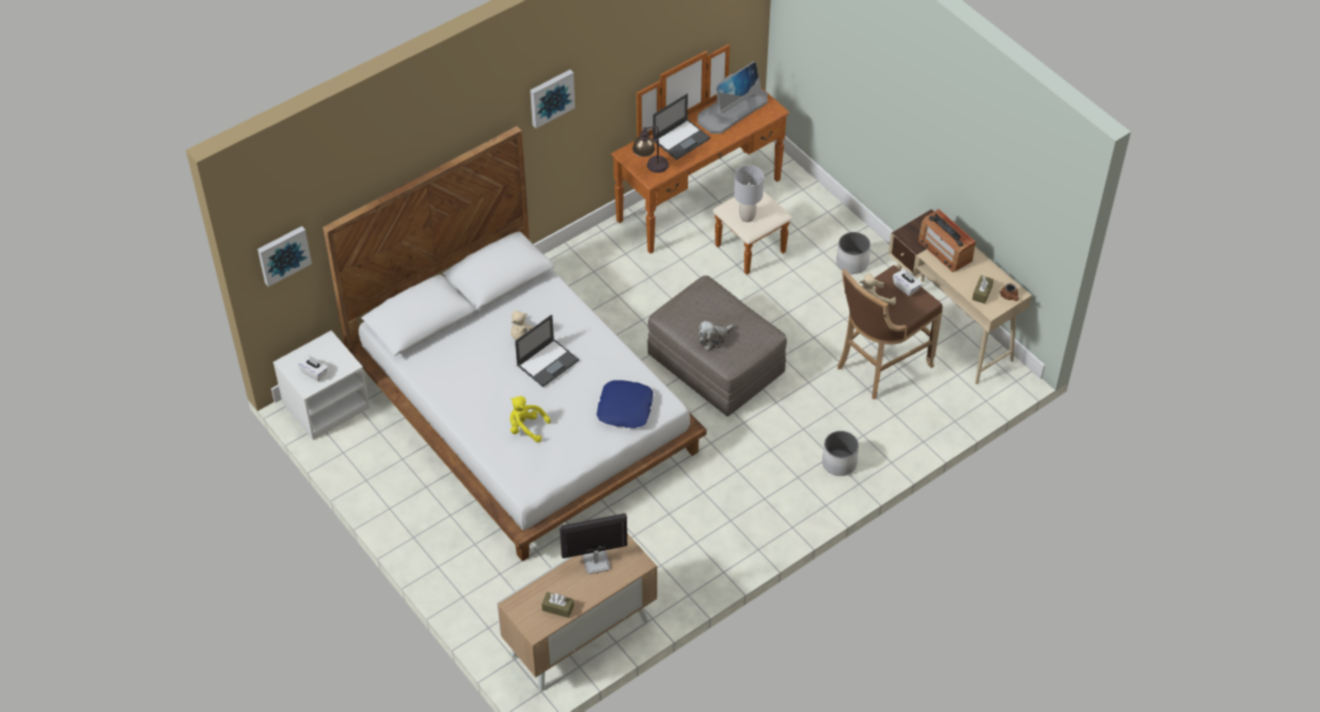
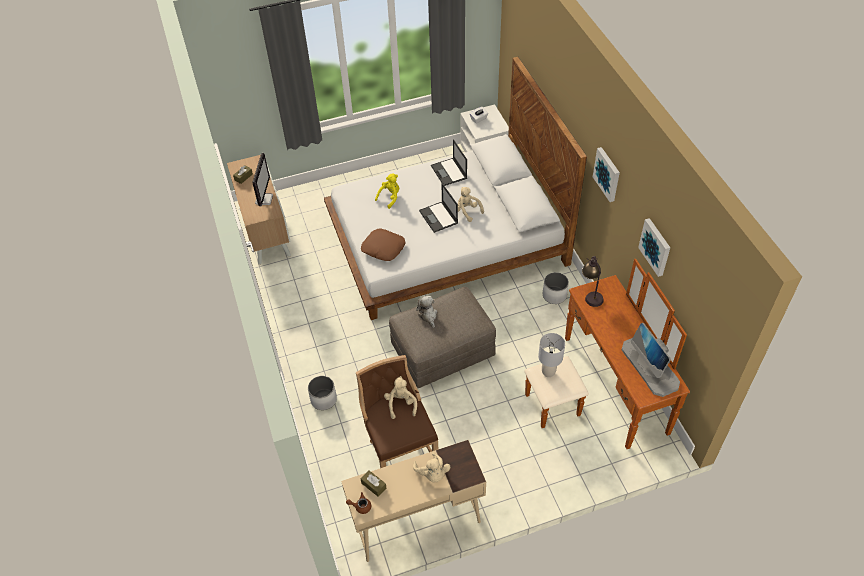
camera: 110 degrees right, 0 degrees up
(283, 254) = (509, 48): picture -> picture (656, 246)
(625, 408) = (383, 248): blue pillow -> brown pillow
(681, 139) = (620, 322): laptop -> laptop (449, 172)
(852, 263) = (515, 473): white planter -> white planter (554, 295)
(906, 287) = (407, 434): white tissue box -> none
(944, 250) = (432, 474): radio -> beige plush toy

